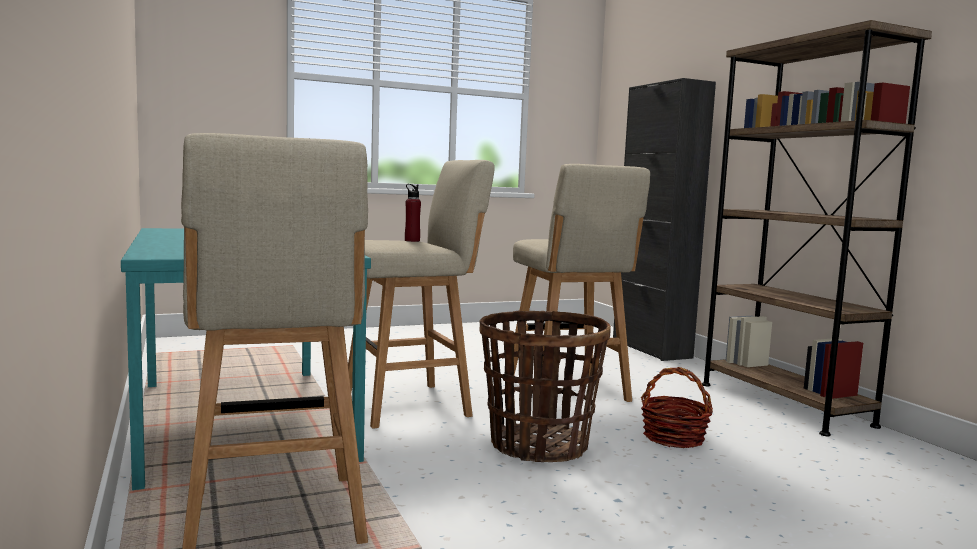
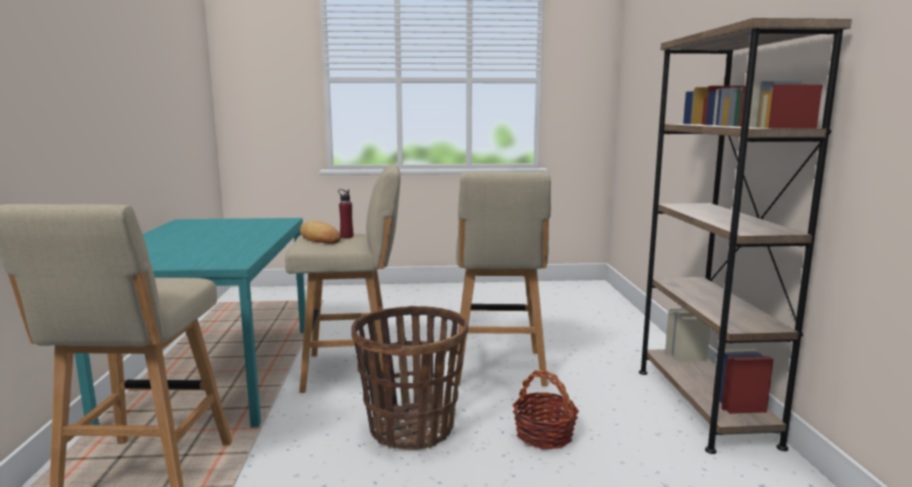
camera: 20 degrees right, 5 degrees up
(384, 241) = (320, 238): none -> bread
(651, 349) = (630, 323): black cabinet -> none

